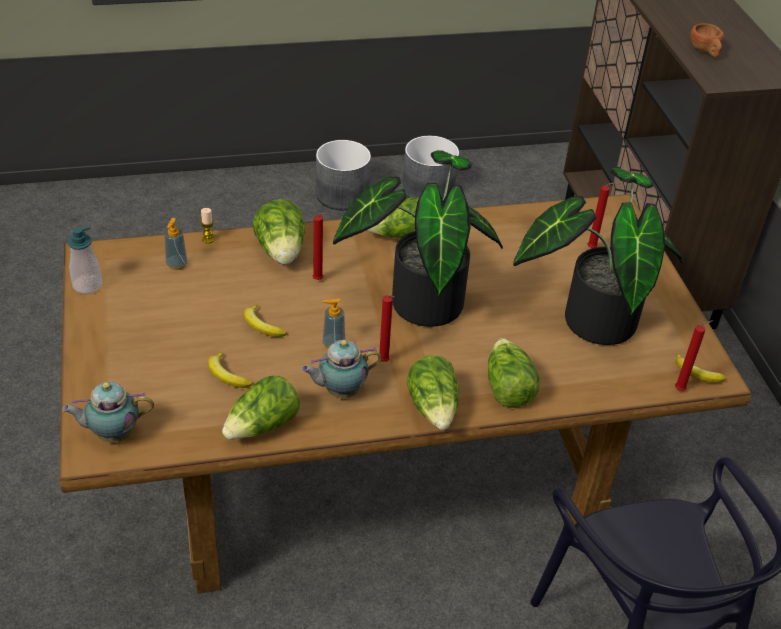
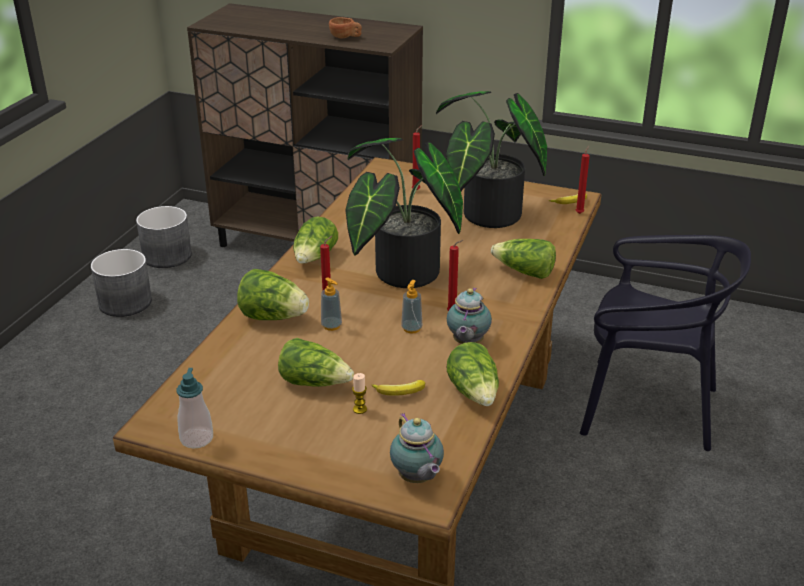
camera: 55 degrees left, 10 degrees down
(112, 434) = (417, 478): teapot -> teapot turned 45 degrees counterclockwise
(177, 264) = (227, 377): soap dispenser -> soap dispenser (331, 326)
(208, 239) = (211, 349): candle -> candle (360, 409)
(262, 326) = (356, 356): banana -> none
(342, 195) = (70, 350): grey planter -> grey planter (167, 256)
(434, 407) = (519, 308): lettuce -> lettuce (314, 382)

